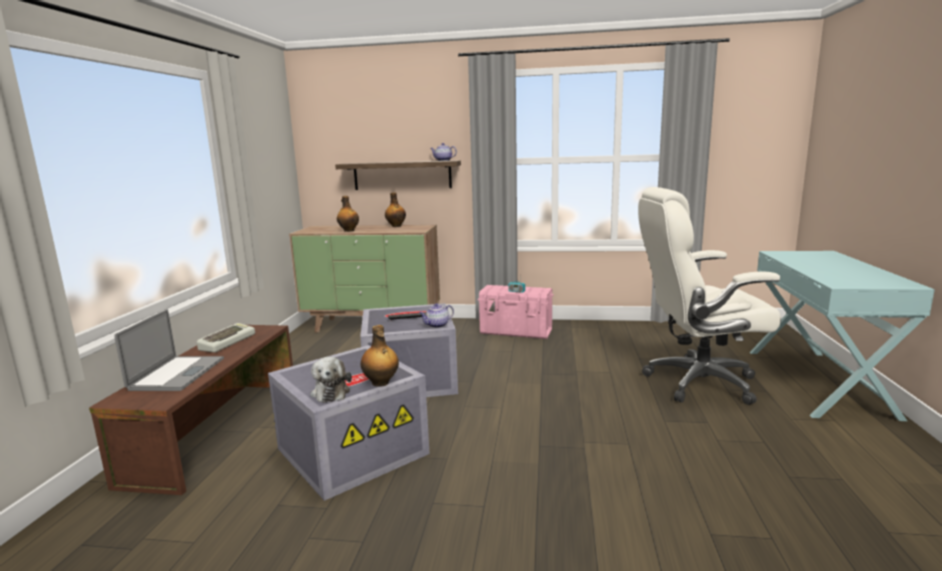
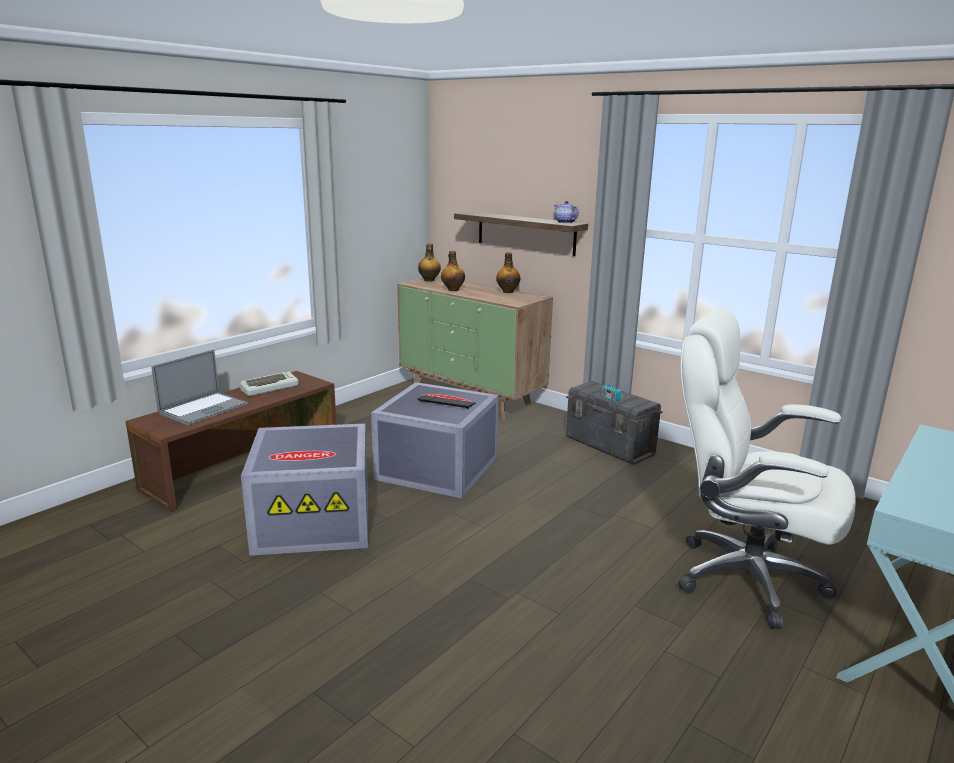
camera: 30 degrees right, 5 degrees up
(331, 392) = (275, 461): plush toy -> none
(381, 383) = (320, 465): bottle -> bottle (429, 280)
(437, 325) = (451, 419): teapot -> none
(516, 332) = (609, 446): pink storage box -> grey storage box

